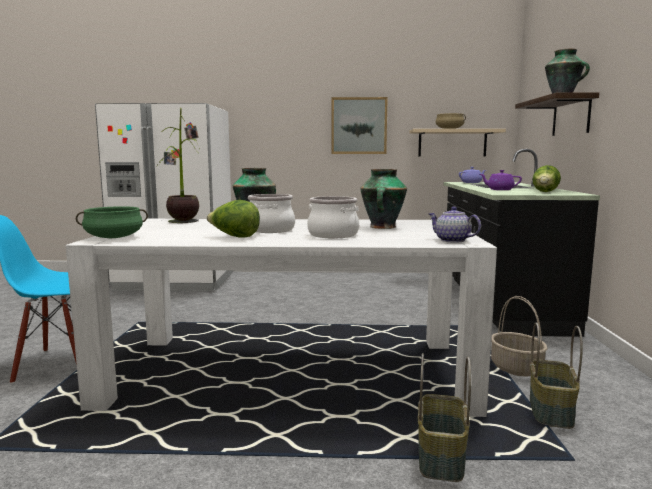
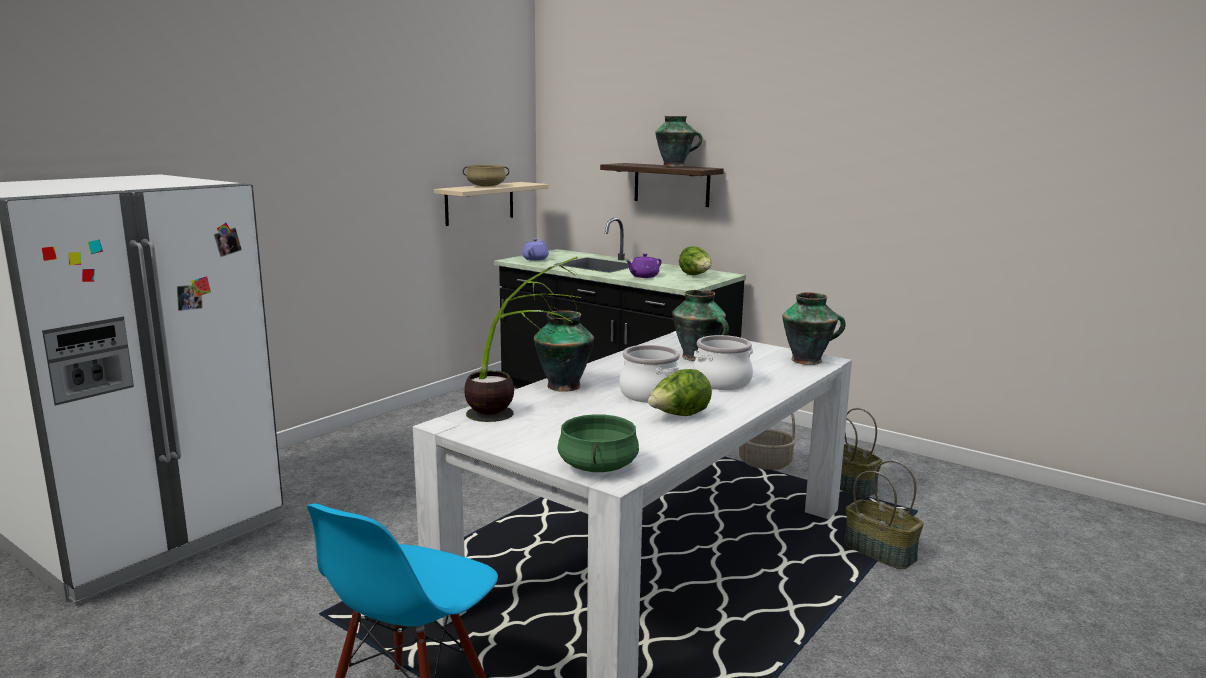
camera: 55 degrees left, 5 degrees up
(359, 126) = (372, 187): picture -> none
(452, 240) = (808, 360): teapot -> vase

